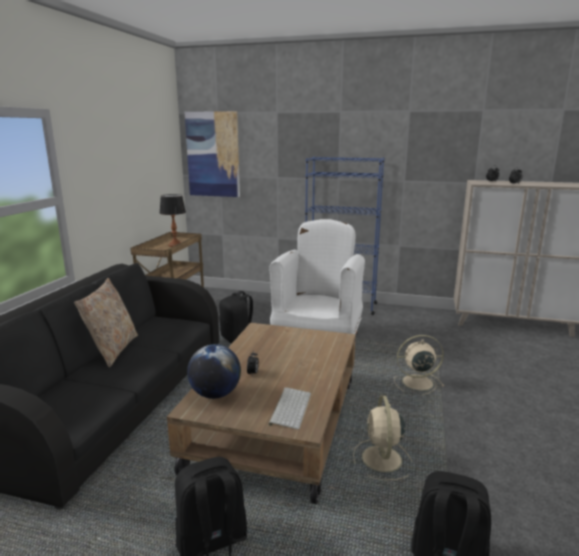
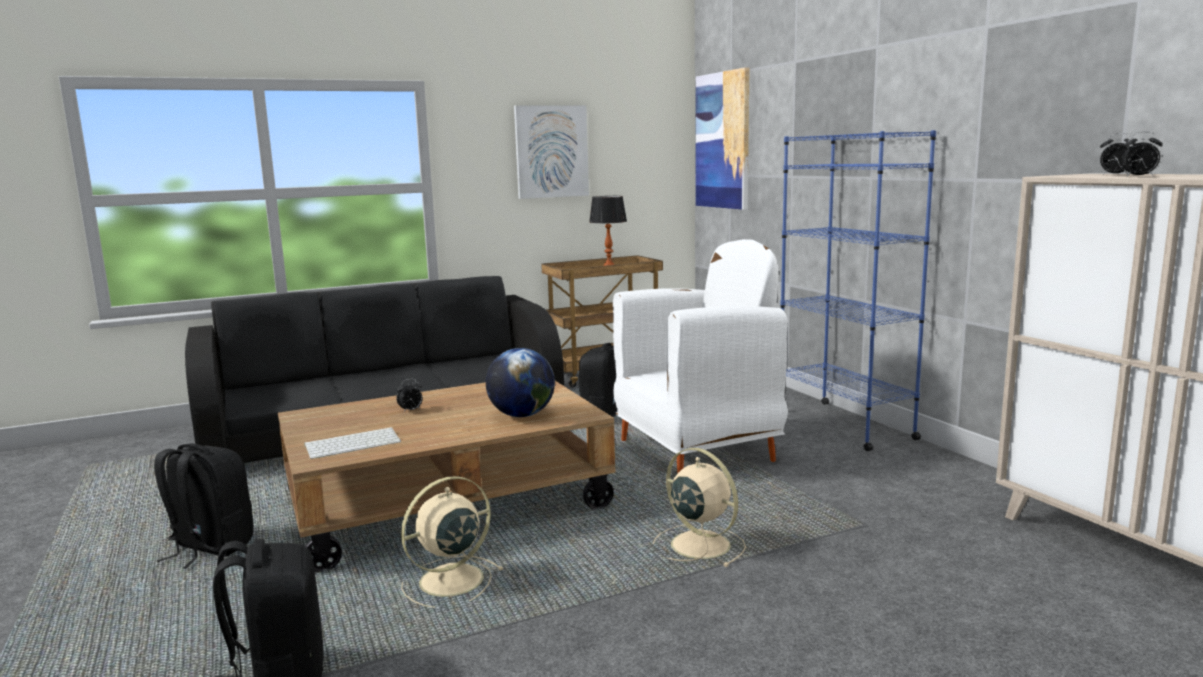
camera: 50 degrees right, 5 degrees down
(112, 350) = (407, 367): beige pillow -> none
(123, 165) = (551, 151): none -> picture
(215, 394) = (343, 412): globe -> globe (522, 415)

